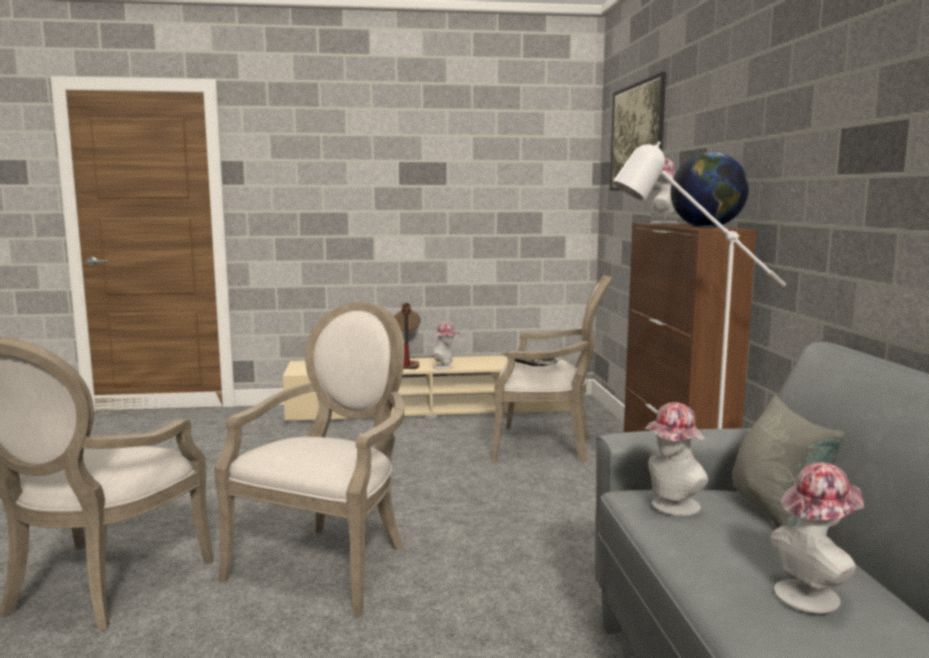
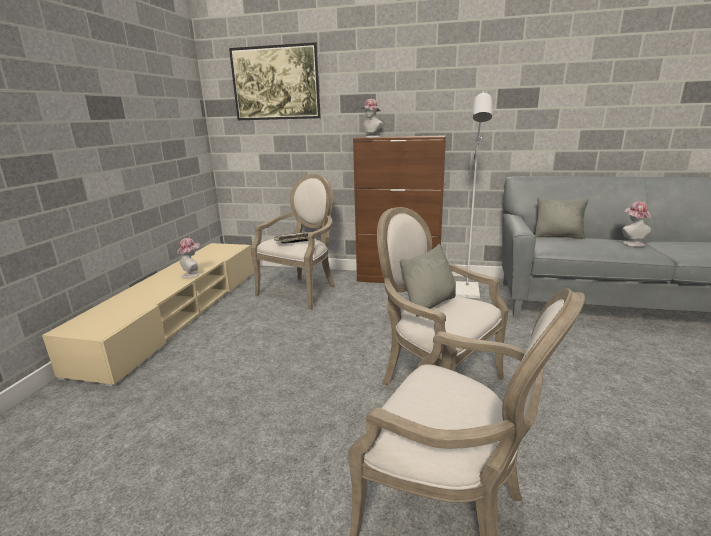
camera: 70 degrees left, 10 degrees up
(332, 439) = (429, 304): none -> grey pillow
(406, 363) = (154, 285): table lamp -> none
(670, 507) = (567, 245): hat -> none
(707, 227) = (425, 136): globe -> none

